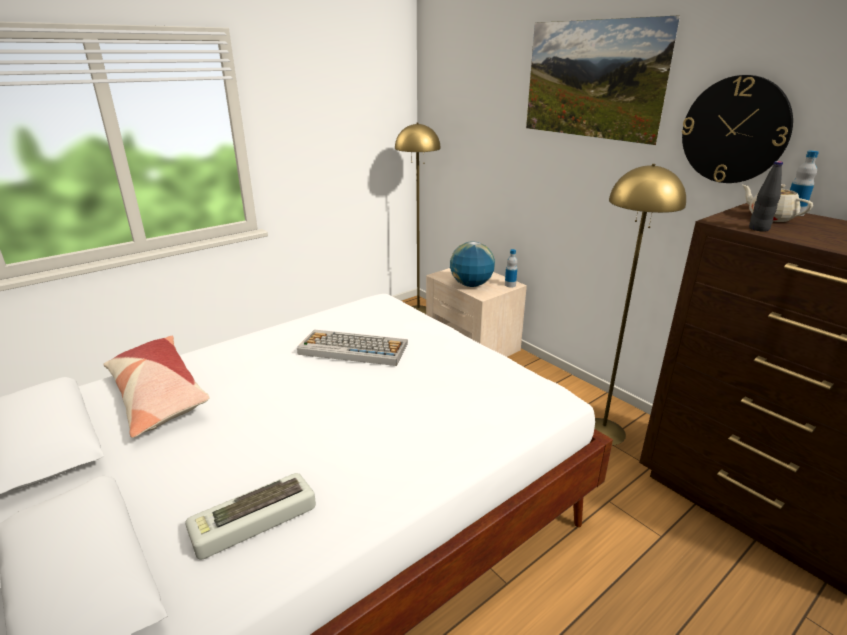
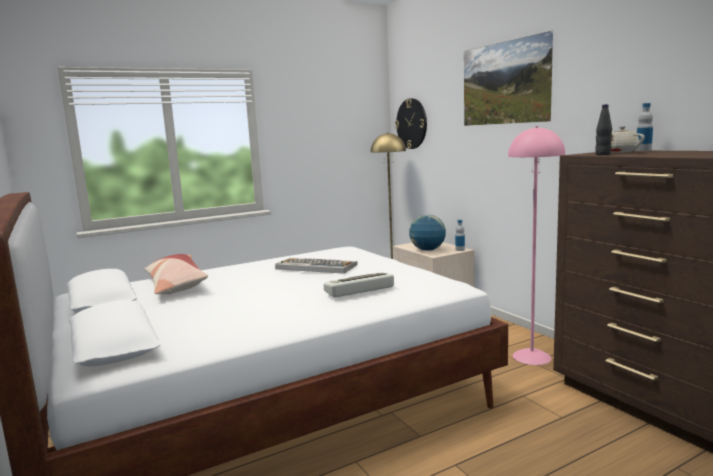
camera: 10 degrees right, 15 degrees down
(253, 522) = (222, 327): keyboard -> keyboard (359, 290)
(603, 431) = (532, 357): yellow floor lamp -> pink floor lamp
(734, 130) = (599, 101): wall clock -> wall clock (411, 123)

